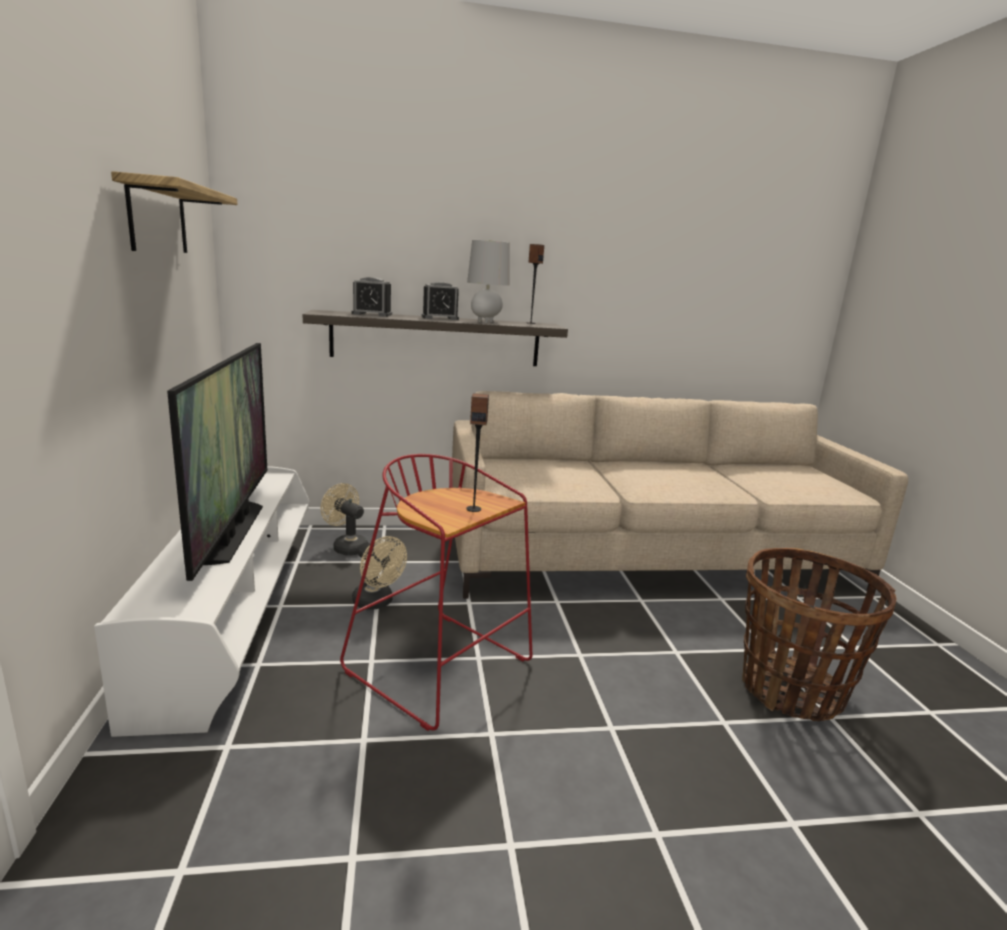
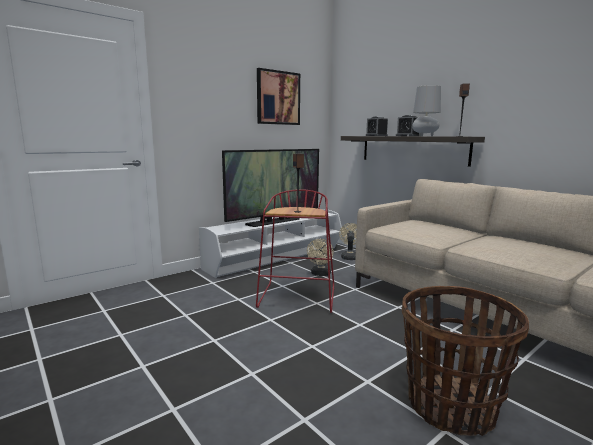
camera: 60 degrees right, 5 degrees down
(158, 218) = (278, 98): shelf -> picture

